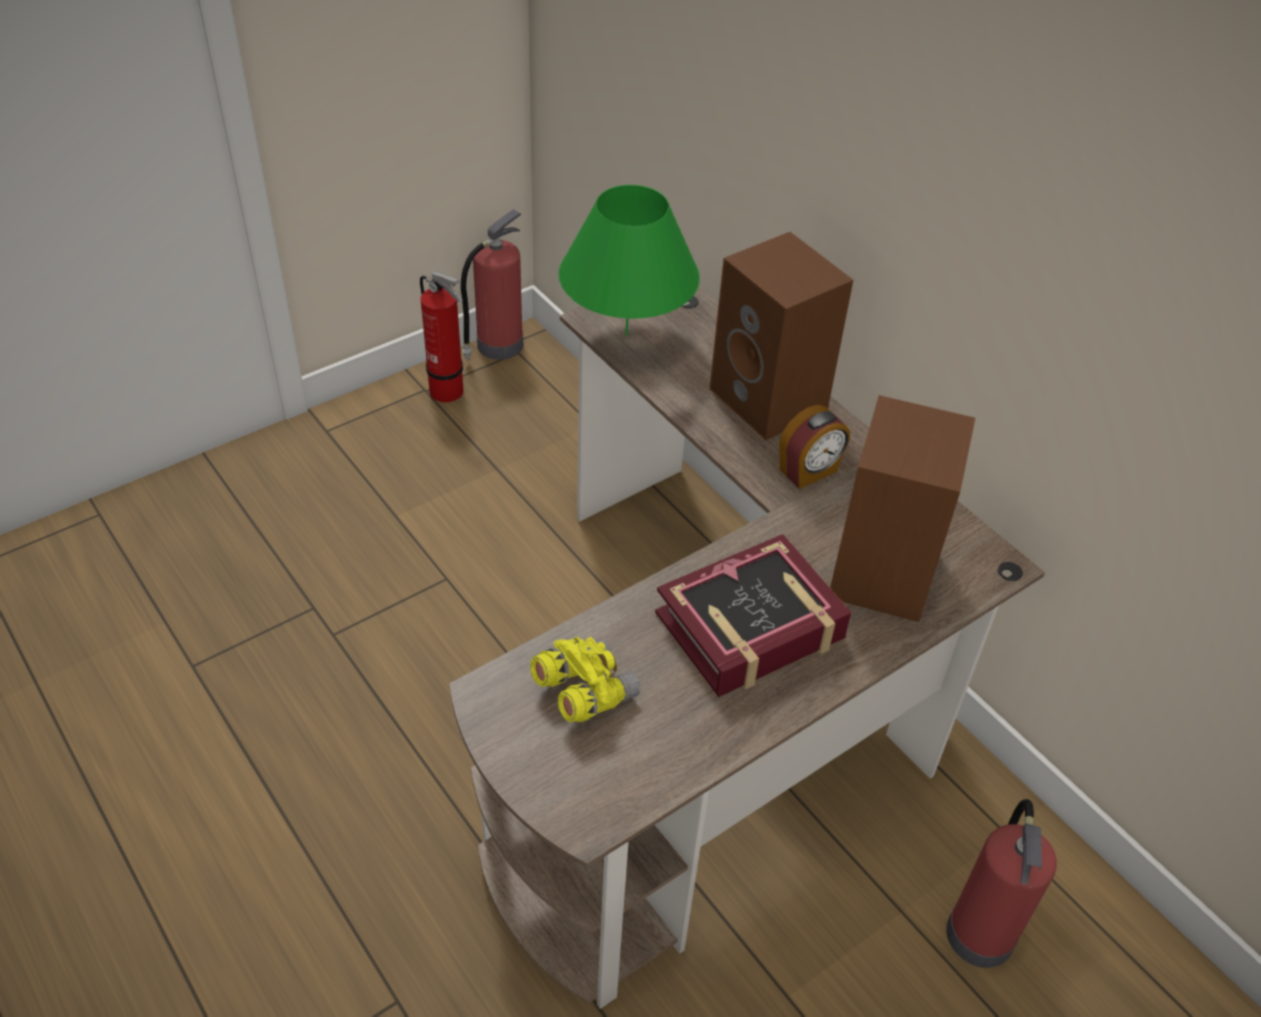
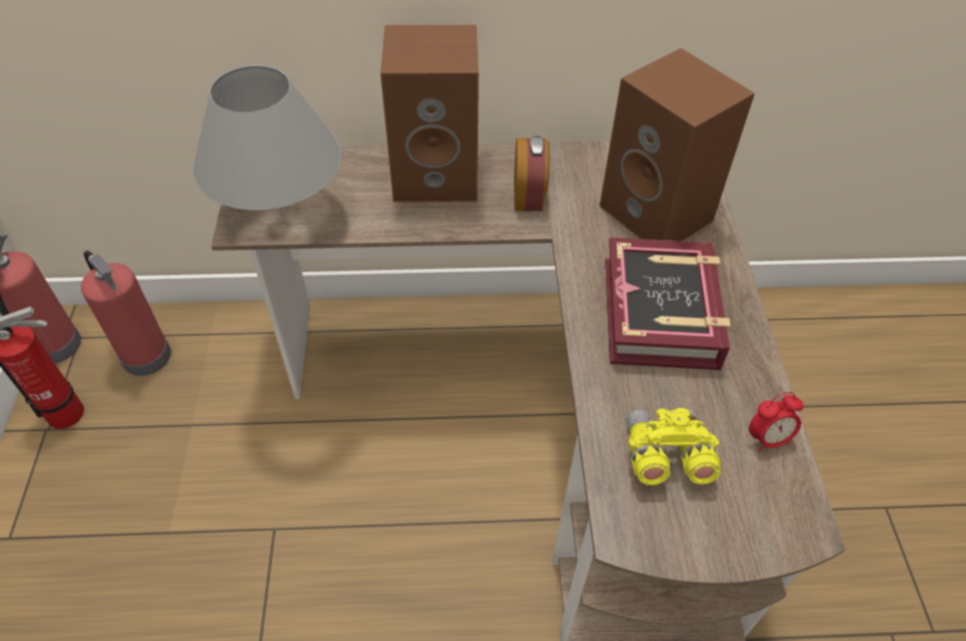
camera: 55 degrees left, 5 degrees up
(626, 335) = (282, 217): green table lamp -> grey table lamp
(665, 762) = (767, 439): none -> alarm clock
(980, 931) = (789, 376): fire extinguisher -> fire extinguisher (145, 354)

